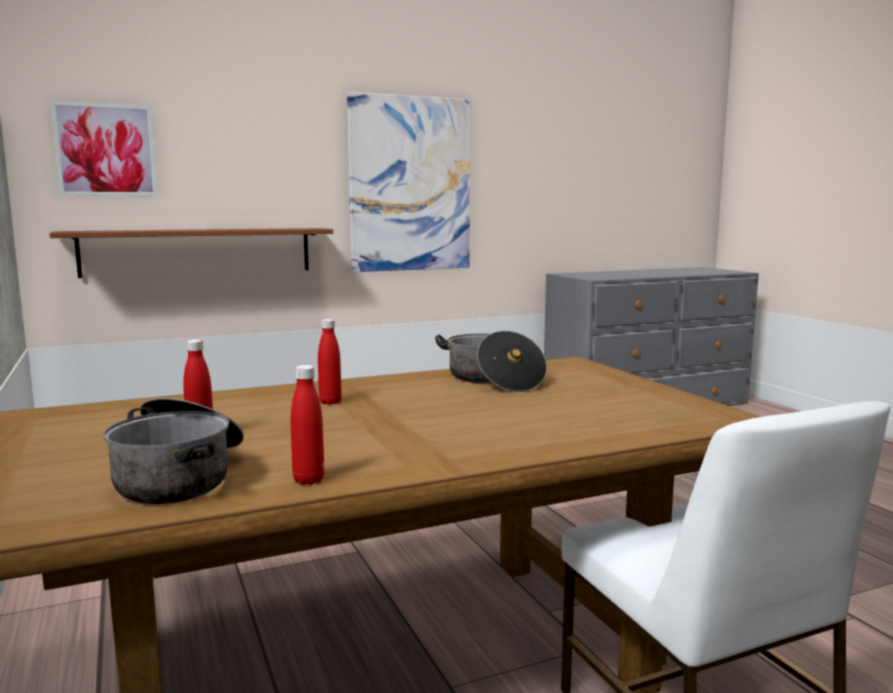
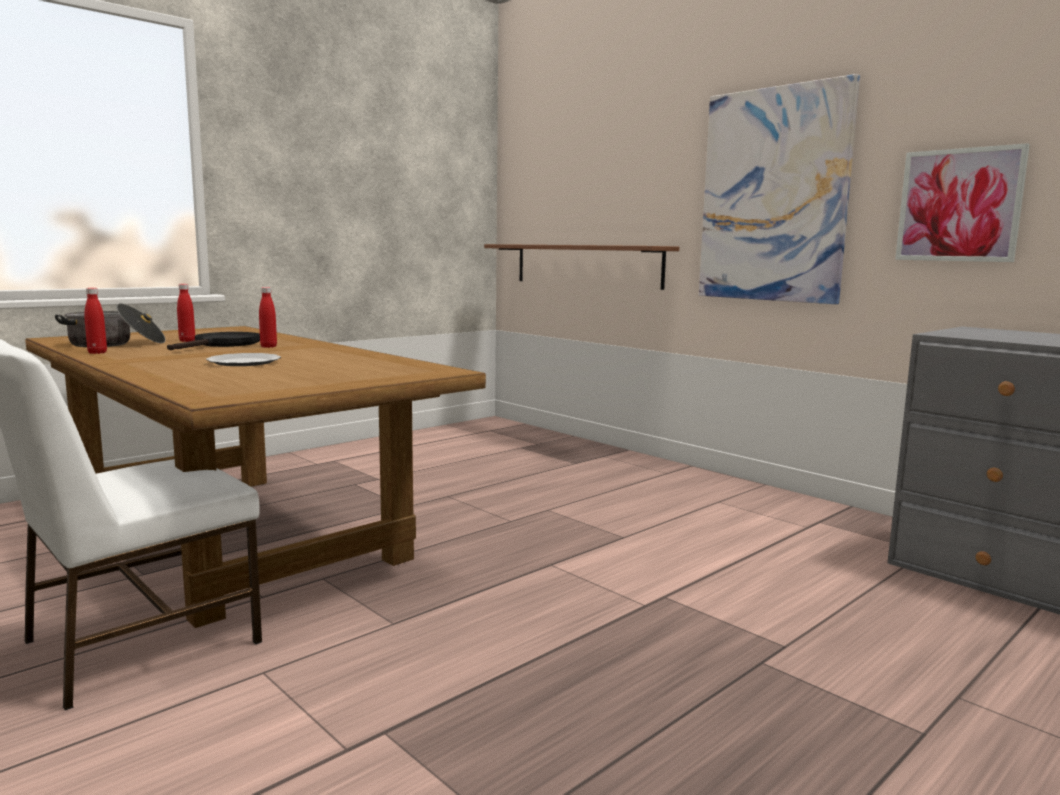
camera: 70 degrees right, 0 degrees up
(106, 150) = (541, 181): picture -> picture (959, 205)
(277, 420) = (222, 344): none -> black frying pan
(482, 411) = (244, 362): none -> plate
(492, 380) = (352, 361): cooking pot -> none

